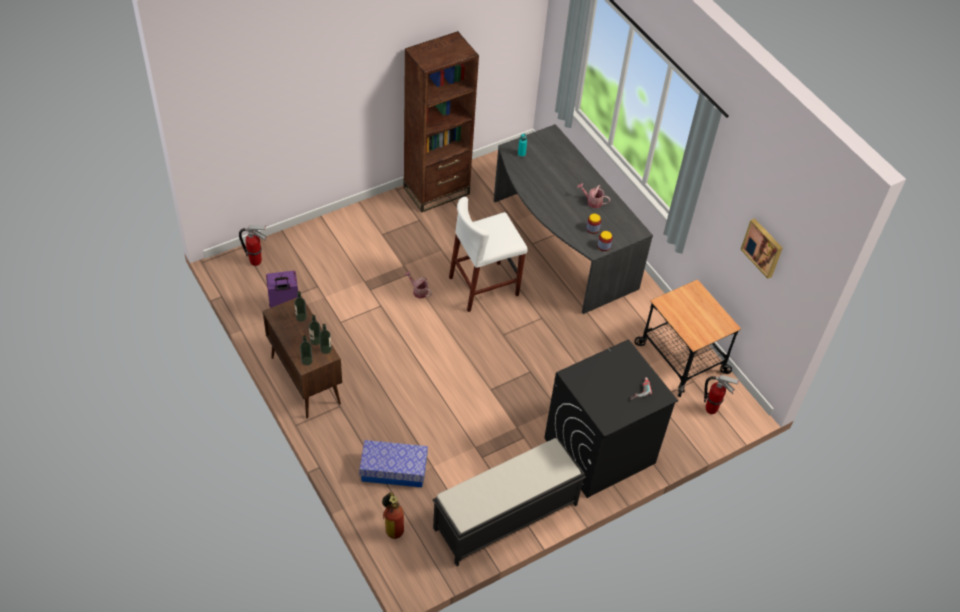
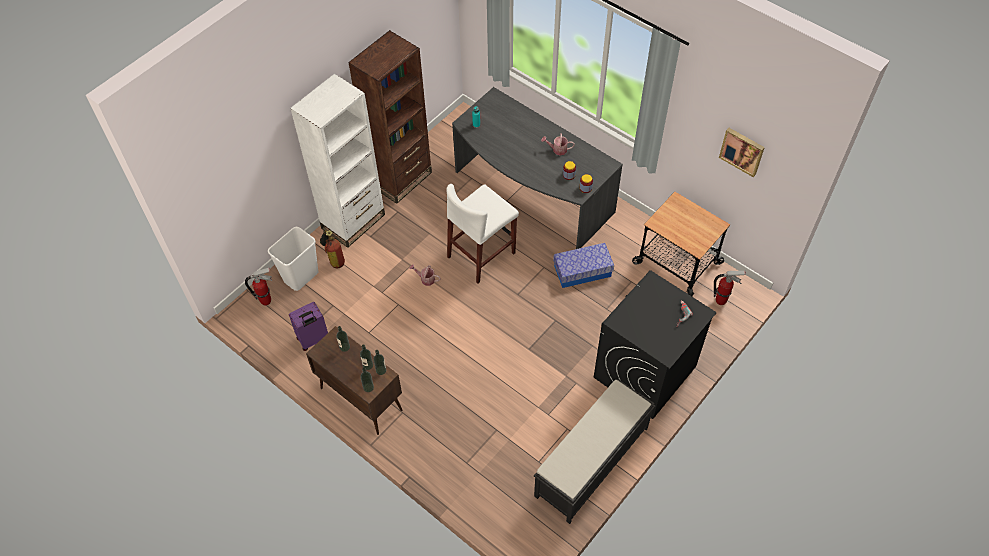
camera: 15 degrees left, 5 degrees up
(299, 250) = (301, 276): none -> white trash can
(372, 215) = (353, 221): none -> white bookcase
(392, 525) = (497, 507): fire extinguisher -> fire extinguisher (334, 259)
(393, 470) = (476, 455): storage box -> storage box (582, 271)

